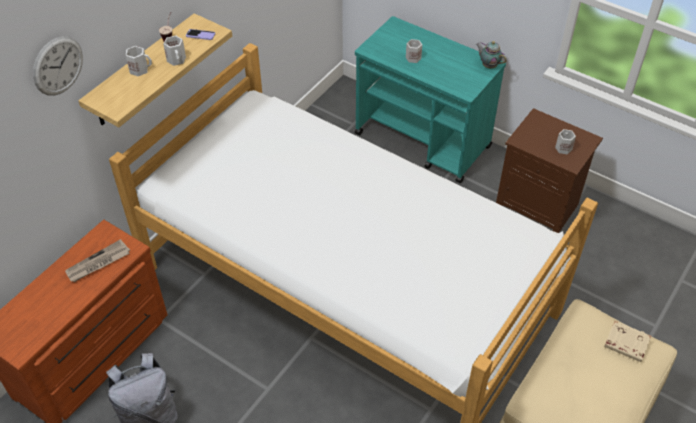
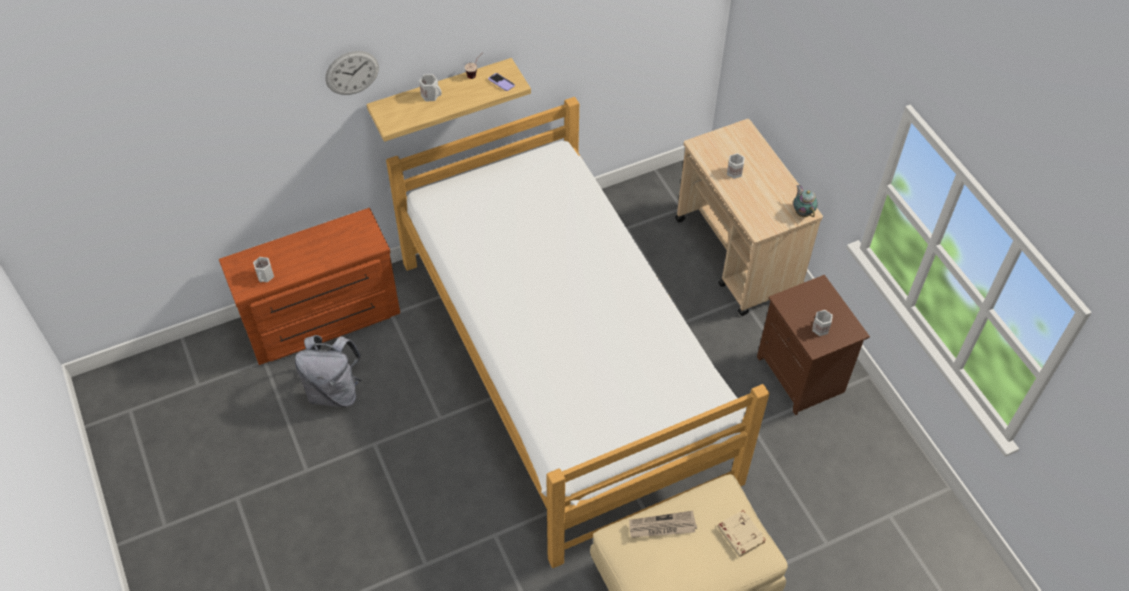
camera: 30 degrees right, 5 degrees up
(98, 263) = (342, 244): newspaper -> newspaper (662, 527)
(177, 60) = (466, 98): white mug -> white mug (266, 276)
(423, 141) = (738, 256): turquoise cart -> beige cart

